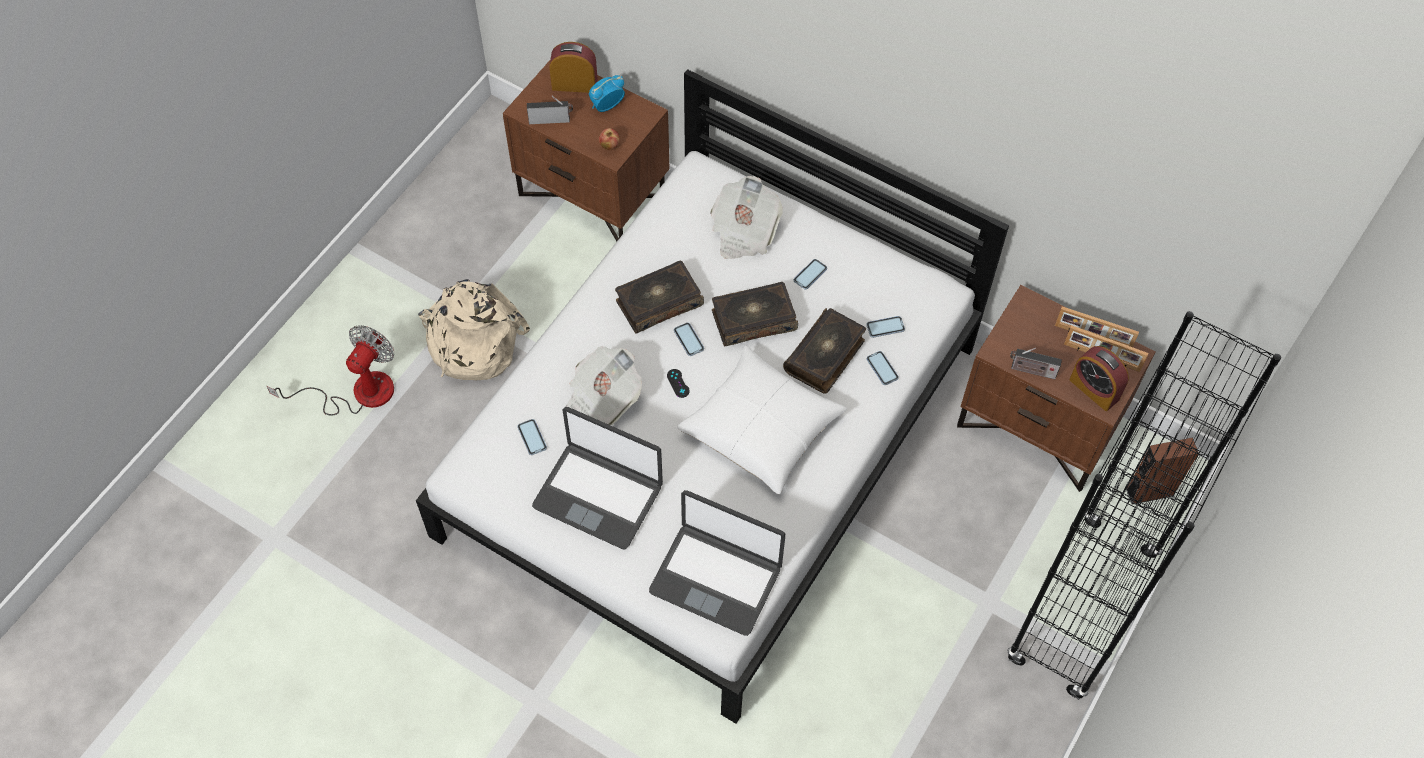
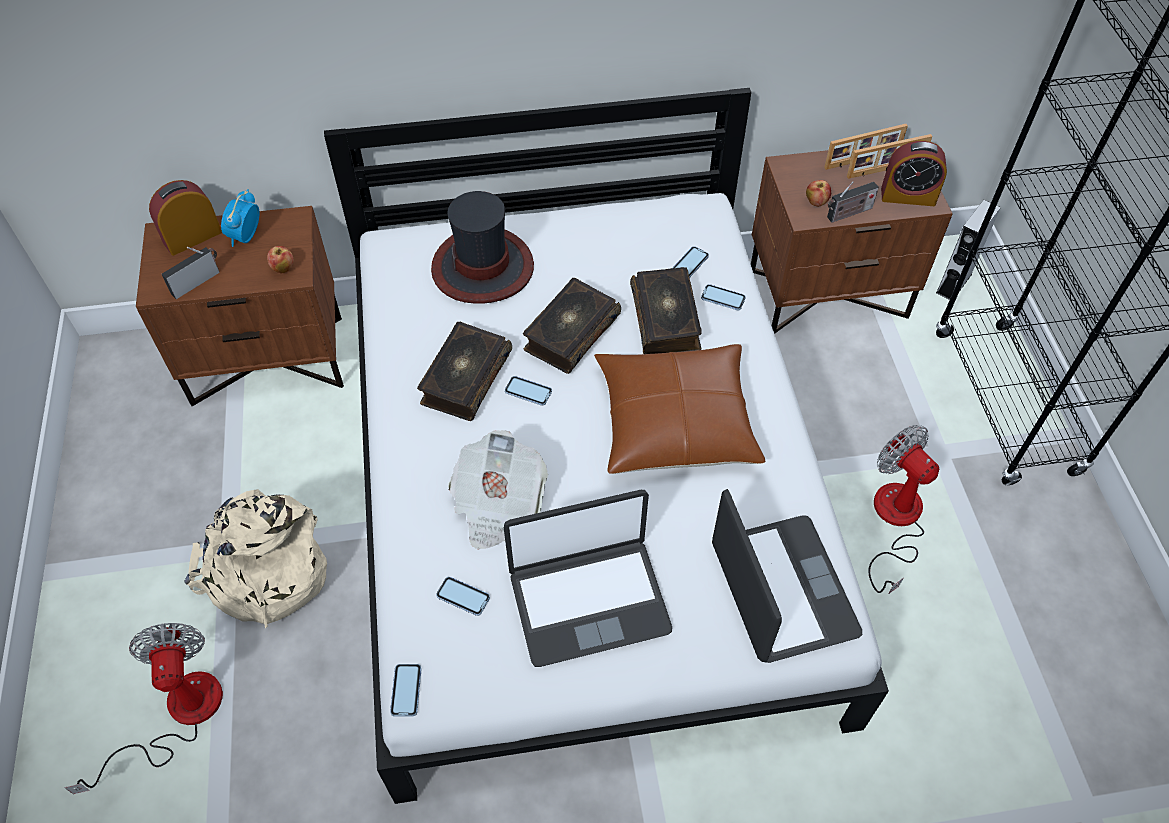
camera: 40 degrees left, 5 degrees down
(678, 383) = (558, 437): black game controller -> none
(716, 578) = (781, 590): laptop -> laptop turned 90 degrees counterclockwise
(743, 231) = (483, 267): newspaper -> hat
(761, 428) = (675, 422): white pillow -> brown pillow
(810, 275) = (580, 264): phone -> phone (406, 690)
(901, 620) = (894, 521): none -> fan
(1017, 345) = (816, 202): none -> apple
(1149, 492) = (953, 283): brown speaker -> grey speaker

